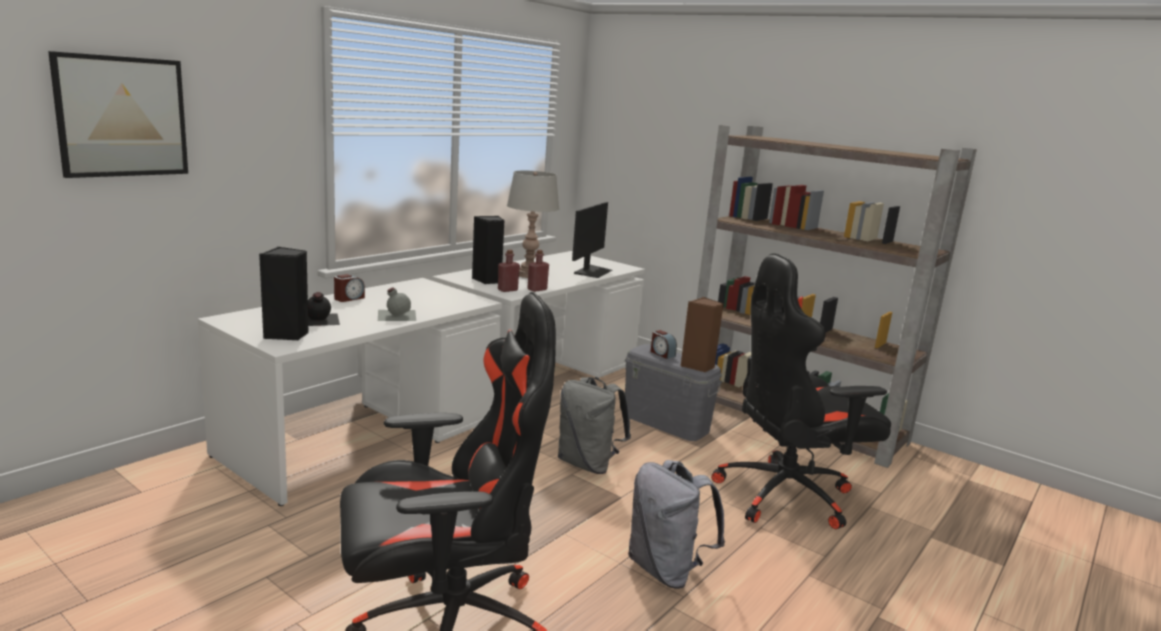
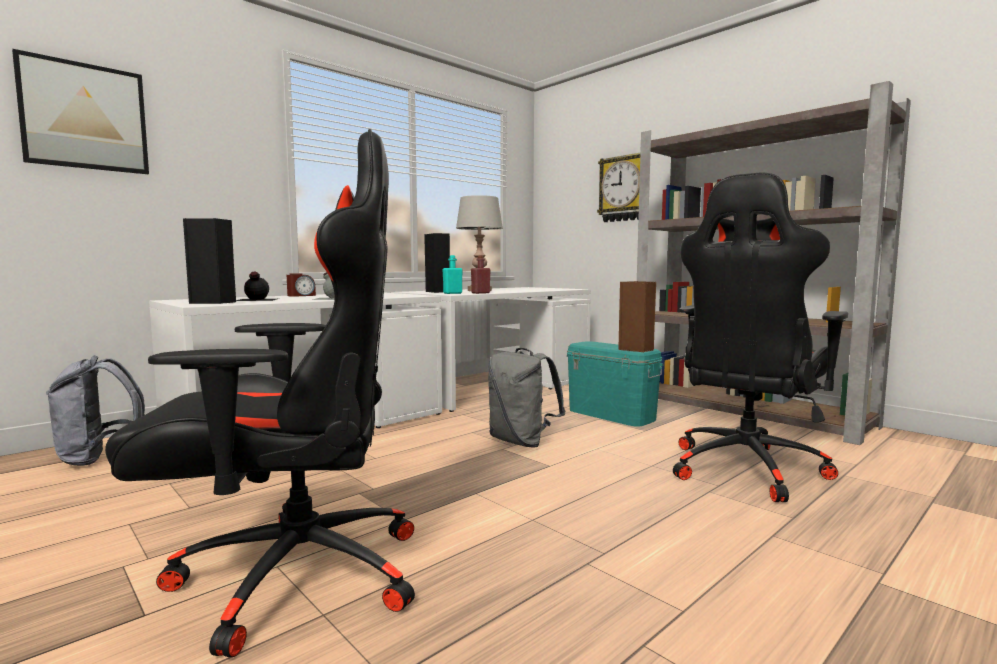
camera: 10 degrees right, 10 degrees down
(507, 290) = (452, 293): red bottle -> turquoise bottle
(592, 271) = (540, 290): monitor -> none
(662, 354) = (601, 344): alarm clock -> none
(666, 422) = (611, 414): grey storage box -> turquoise storage box
(666, 570) = (587, 527): grey backpack -> grey backpack (99, 458)
(690, 159) = (624, 188): none -> wall clock
(793, 495) = (749, 465): black office chair -> black office chair turned 45 degrees counterclockwise

